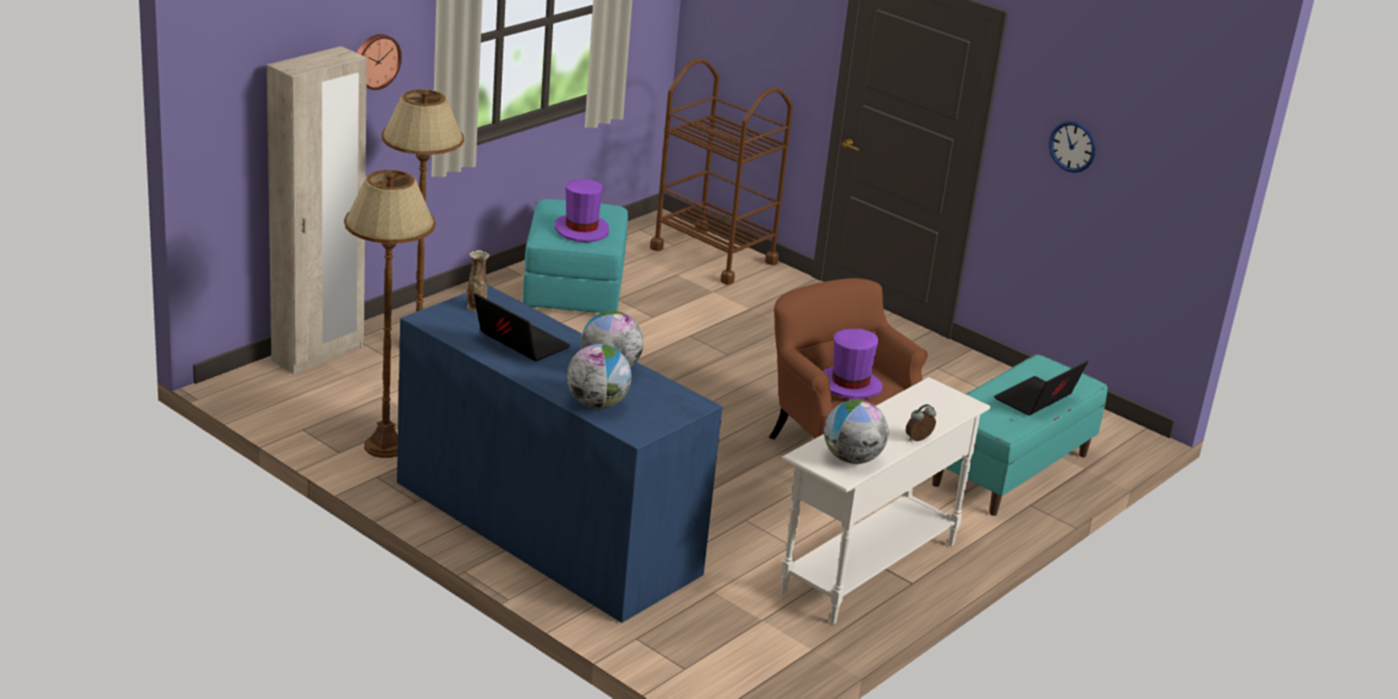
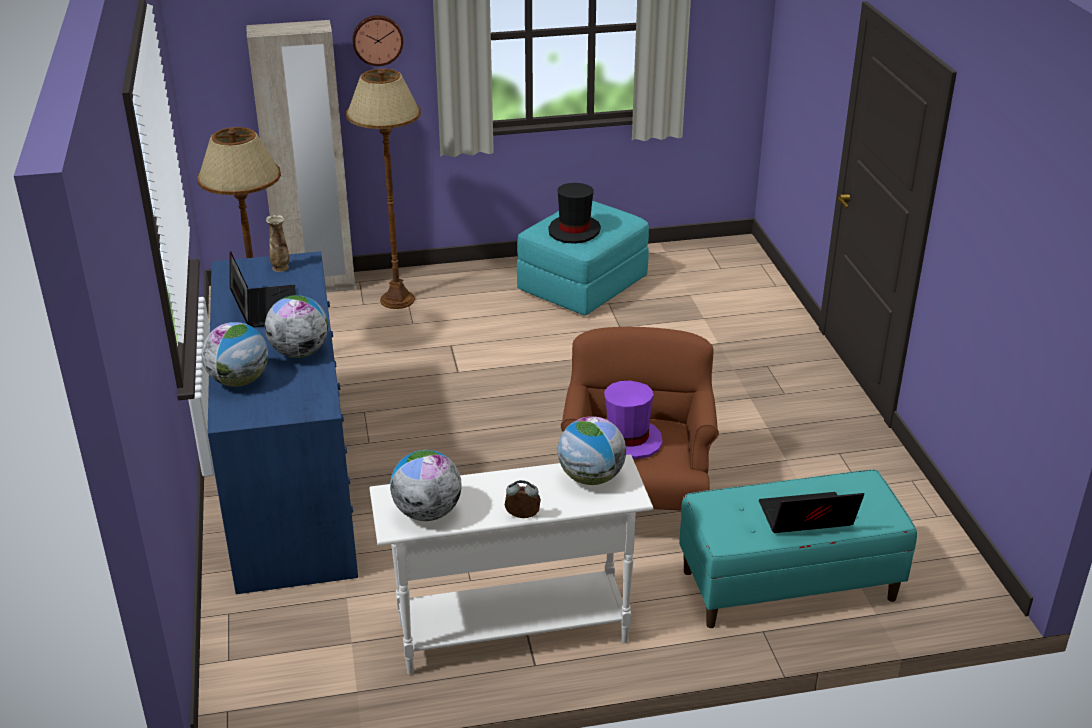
camera: 40 degrees right, 5 degrees up
(581, 230) = (574, 231): purple hat -> black hat
(714, 255) = (746, 286): brown cart -> none
(926, 400) = (591, 477): none -> globe
(1072, 146) = (985, 243): wall clock -> none

